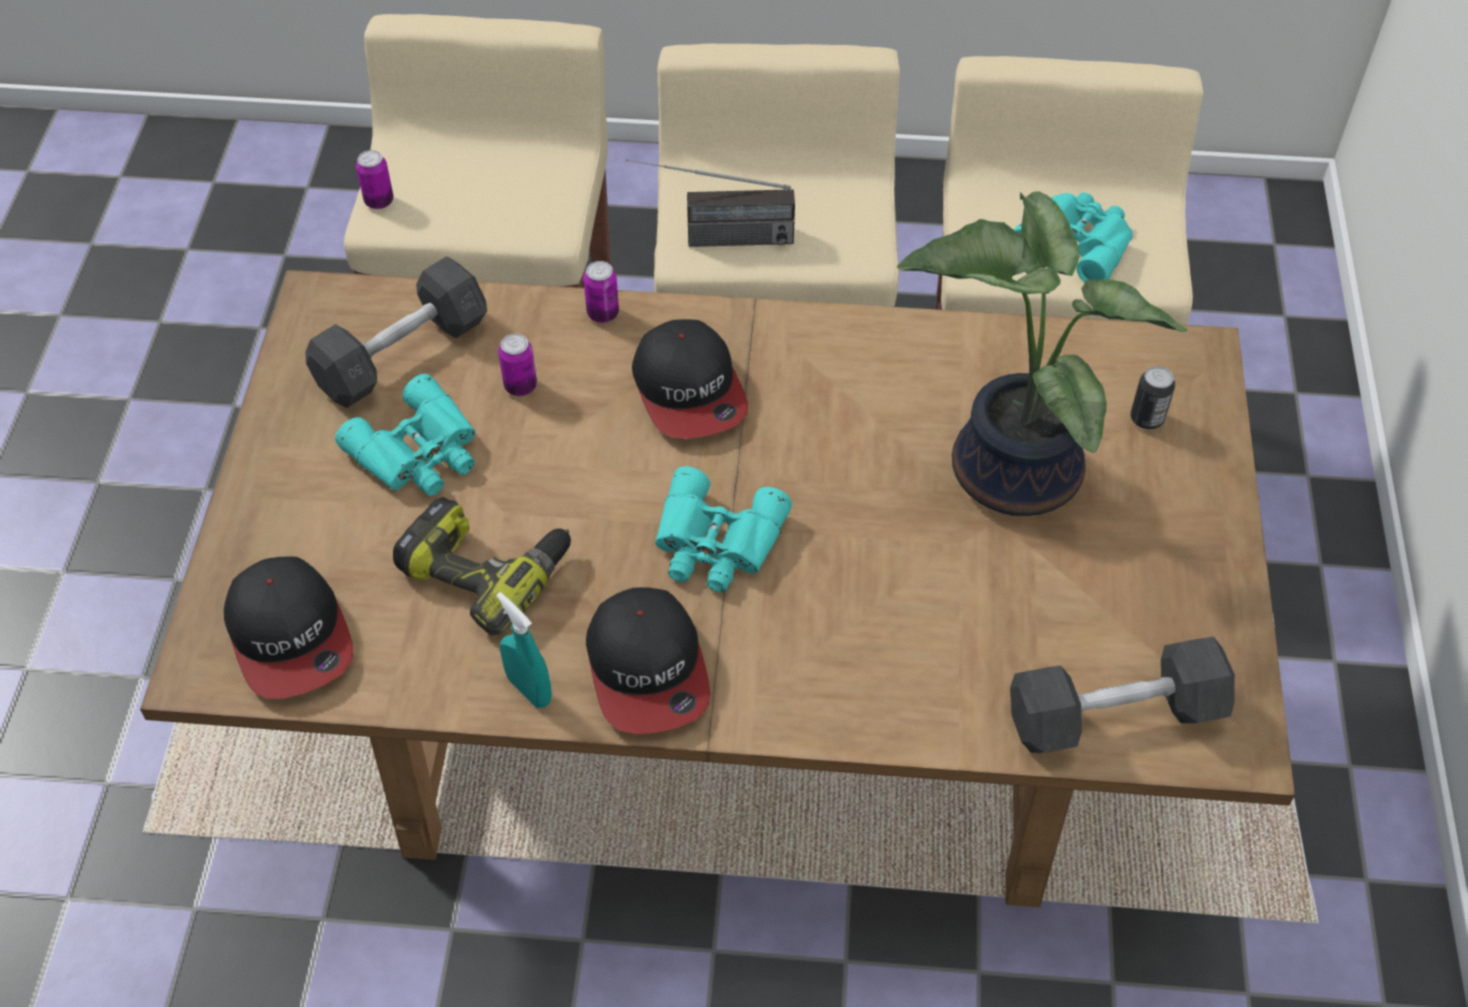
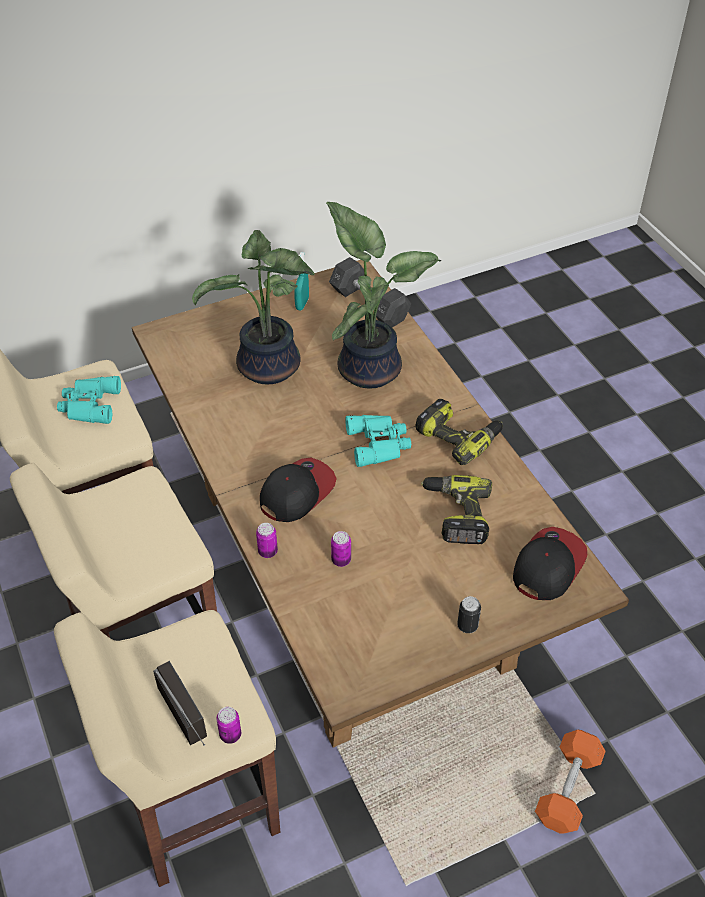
camera: 120 degrees left, 5 degrees down
(179, 801) = (568, 789): none -> orange dumbbell
(402, 354) = (355, 624): grey dumbbell -> none
(420, 452) = (412, 578): turquoise binoculars -> none
(529, 690) = (500, 468): turquoise spray bottle -> turquoise spray bottle (302, 304)
(648, 669) = (459, 436): cap -> power drill
(711, 239) = (169, 548): radio -> radio (193, 726)
(920, 624) = (370, 367): none -> potted plant
(1146, 419) = (208, 338): can -> can (467, 625)

